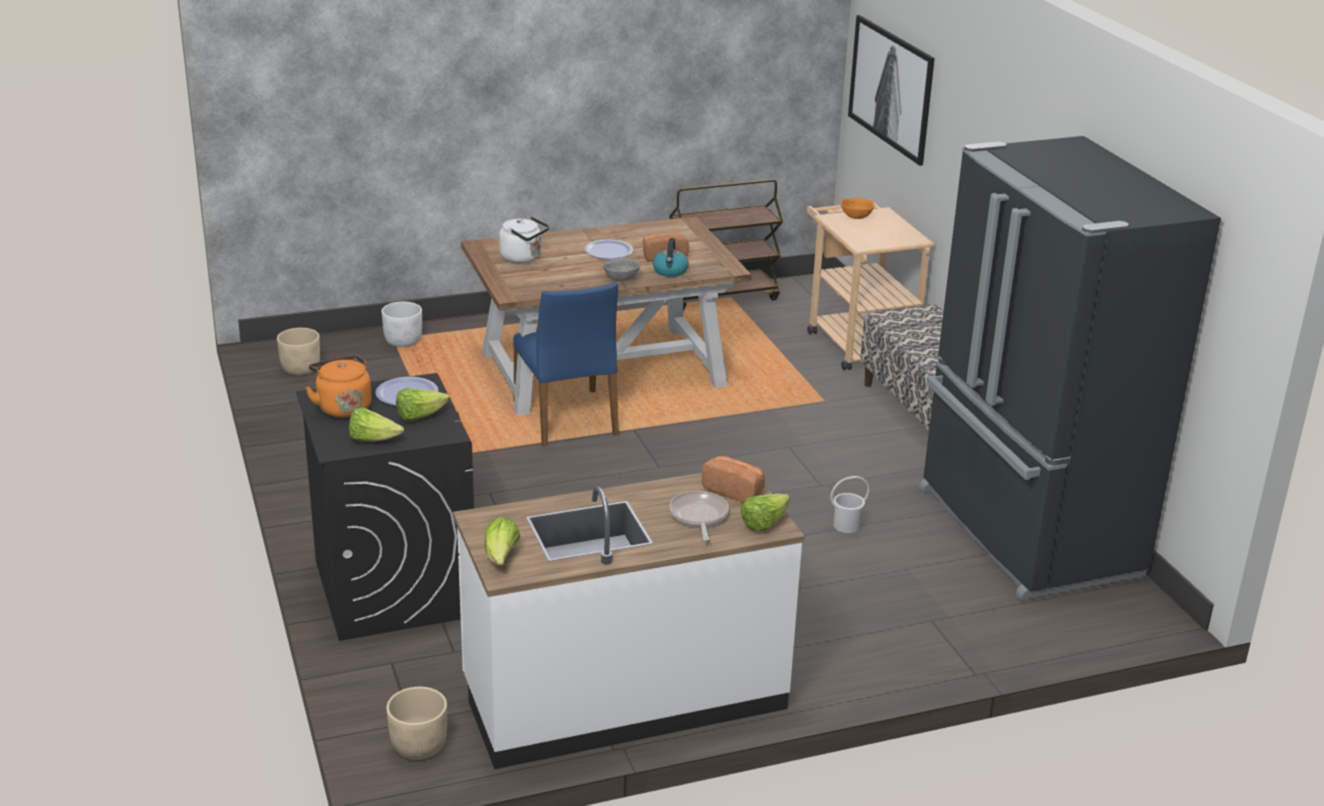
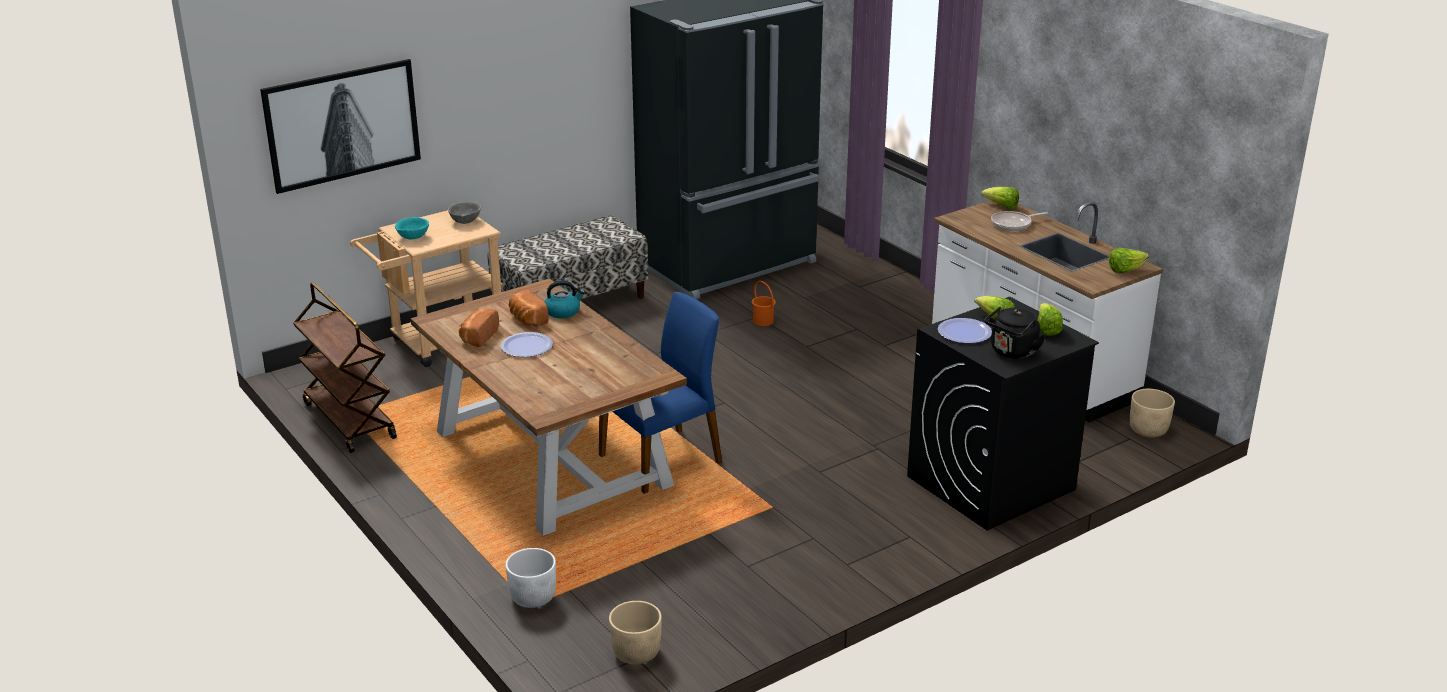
camera: 105 degrees left, 0 degrees up
(342, 407) = (1012, 352): orange kettle -> black kettle
(523, 258) = (566, 385): white kettle -> none
(621, 279) = (595, 330): grey bowl -> grey bowl (466, 221)
(735, 490) = (971, 218): bread -> bread (478, 337)
(846, 525) = (763, 321): white bucket -> orange bucket
(856, 217) = (413, 237): orange bowl -> turquoise bowl

